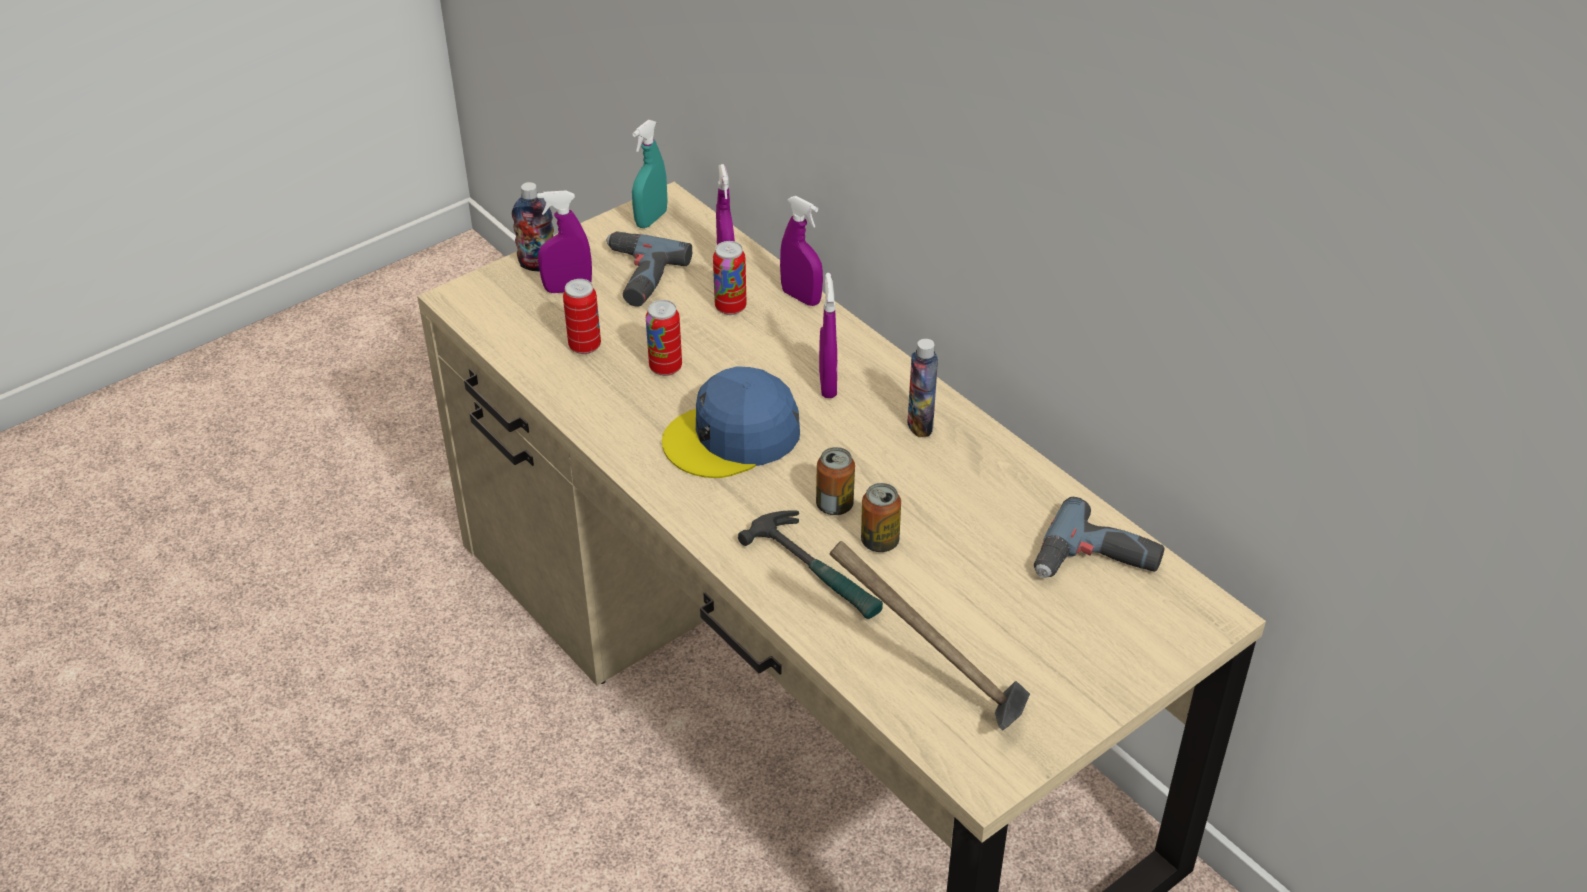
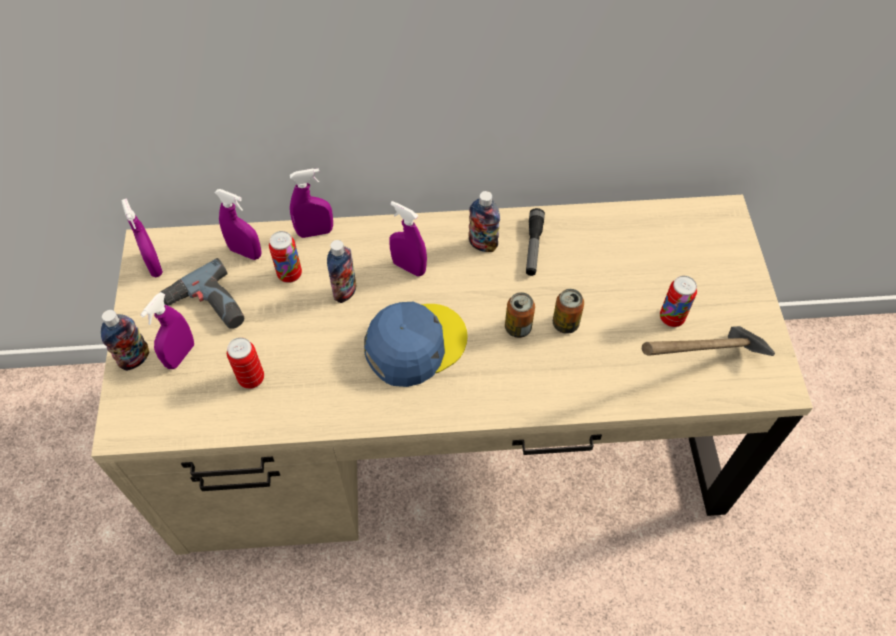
camera: 55 degrees left, 15 degrees up
(651, 219) = (154, 265): turquoise spray bottle -> purple spray bottle
(665, 368) = (316, 344): can -> can (671, 318)
(733, 436) = (414, 344): blue cap -> blue cap turned 135 degrees counterclockwise
(748, 355) = (345, 291): none -> bottle
(817, 571) = (567, 370): hammer -> none
(961, 466) = (533, 247): none -> flashlight
(1096, 564) = (655, 235): power drill -> none

